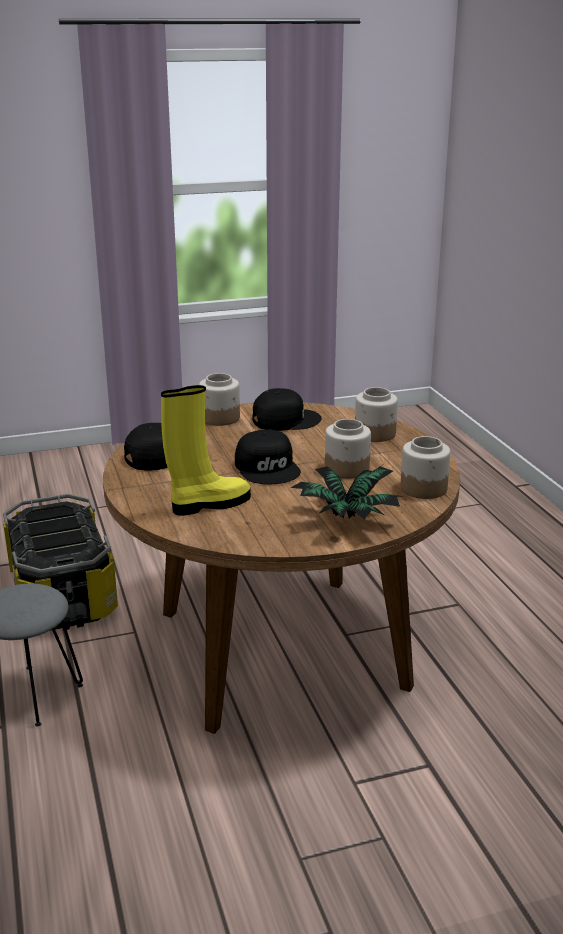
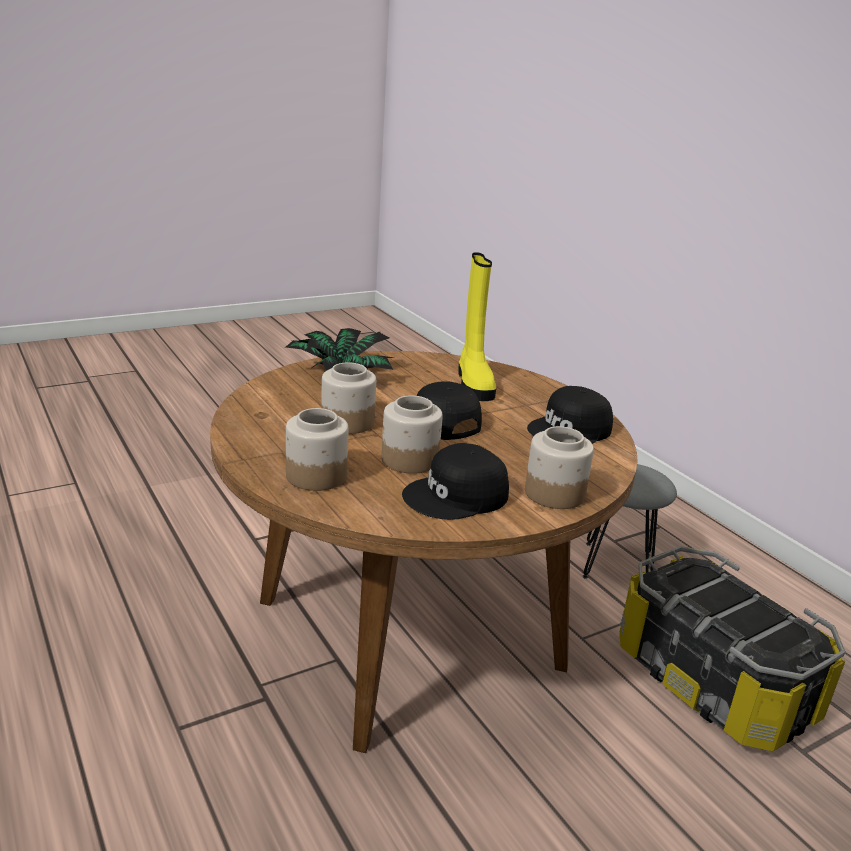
camera: 165 degrees right, 0 degrees up
(209, 504) = (473, 383): yellow boot -> yellow boot turned 60 degrees counterclockwise
(424, 488) = (258, 404): jar -> jar (409, 460)

